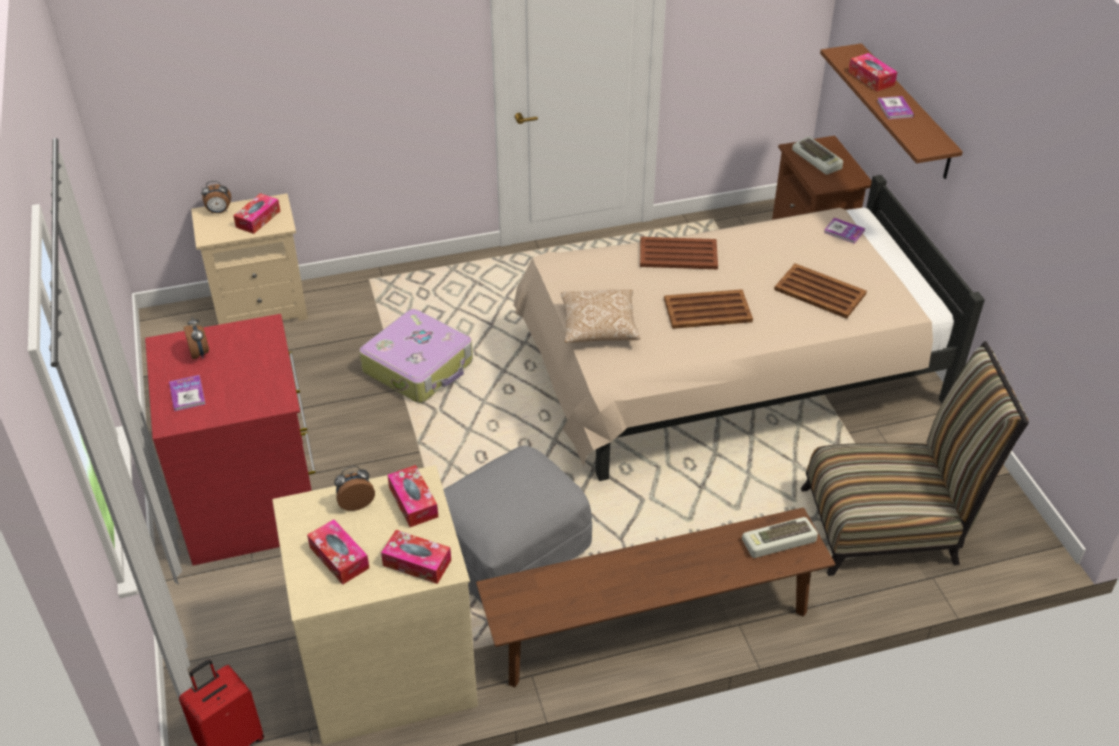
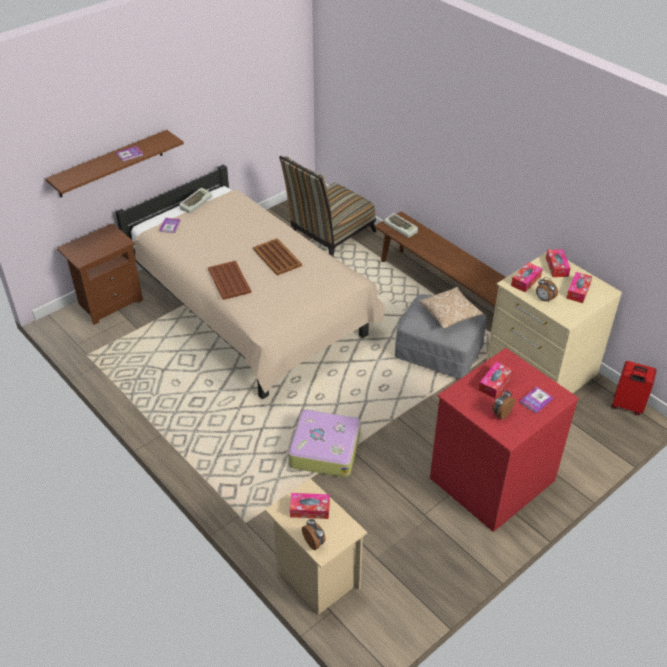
camera: 115 degrees left, 0 degrees up
(599, 327) = (318, 293): pillow -> pillow (449, 314)
(818, 159) = (91, 248): keyboard -> keyboard (195, 203)
(820, 292) = (235, 223): brown tray -> none
(871, 78) = (94, 167): tissue box -> tissue box (495, 384)
(889, 525) = (329, 236): chair -> chair turned 105 degrees counterclockwise

